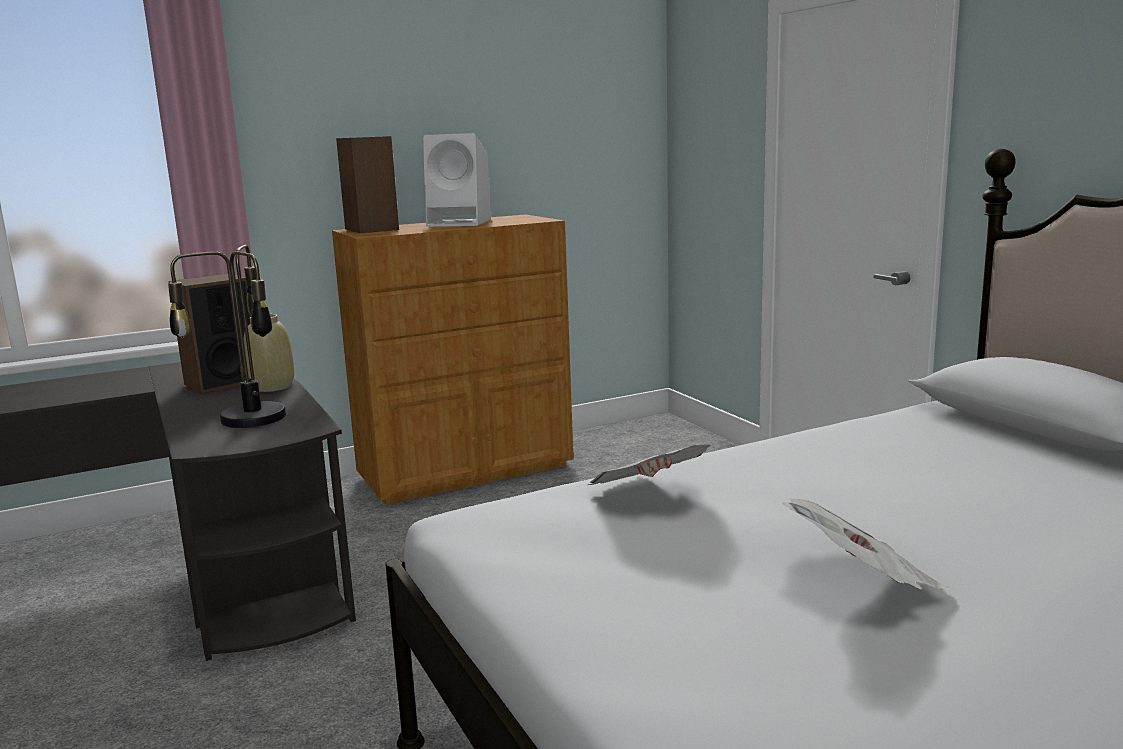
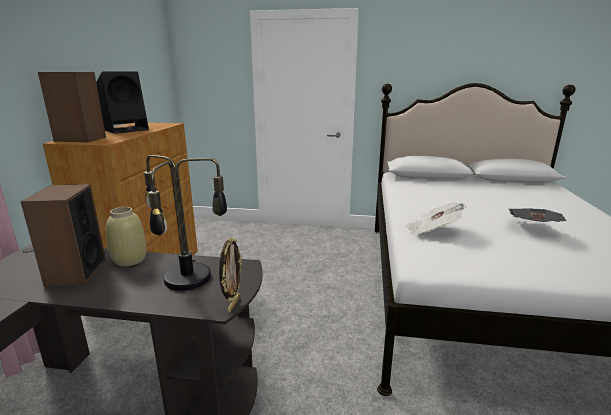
camera: 55 degrees left, 5 degrees up
(210, 451) = (233, 304): none -> picture frame
(461, 223) = (126, 129): white speaker -> black speaker

